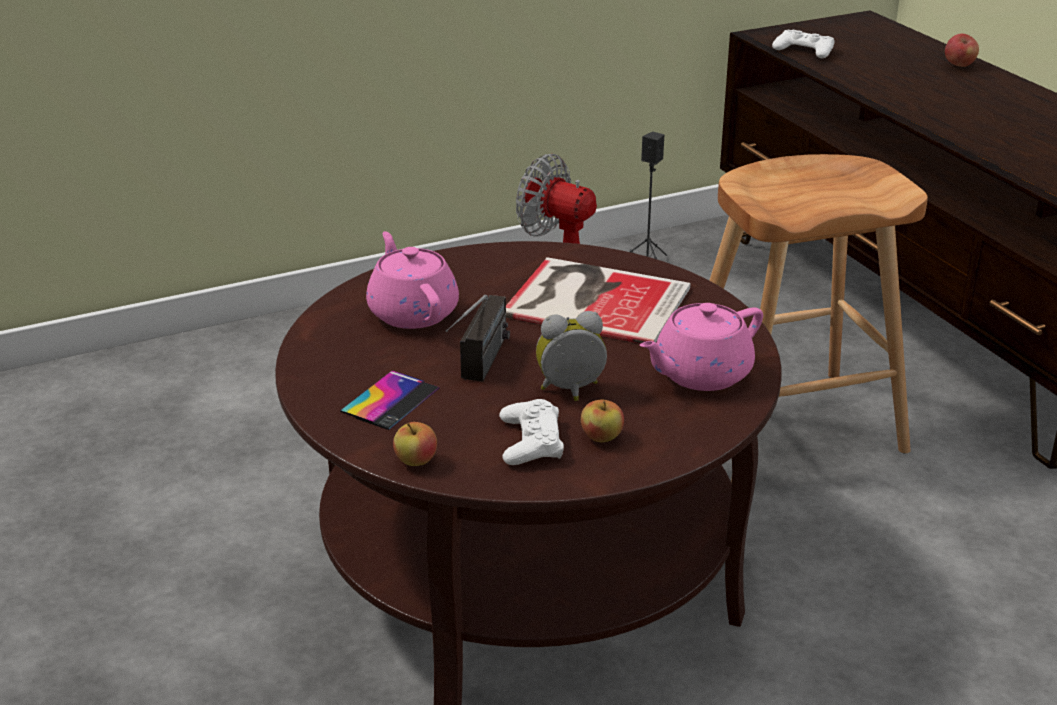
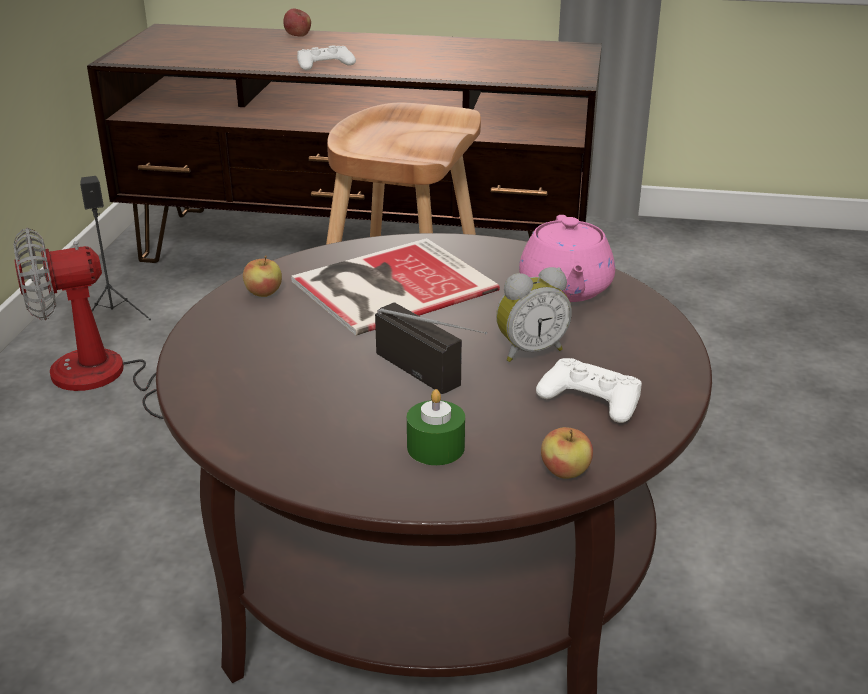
camera: 55 degrees left, 0 degrees up
(390, 400) = (435, 447): phone -> green candle
(412, 312) = (281, 376): pink teapot -> none
(571, 392) = (529, 351): alarm clock -> alarm clock turned 135 degrees counterclockwise
(602, 437) = (618, 364): apple -> apple (264, 293)
(804, 51) = (176, 59): white game controller -> white game controller (324, 65)

